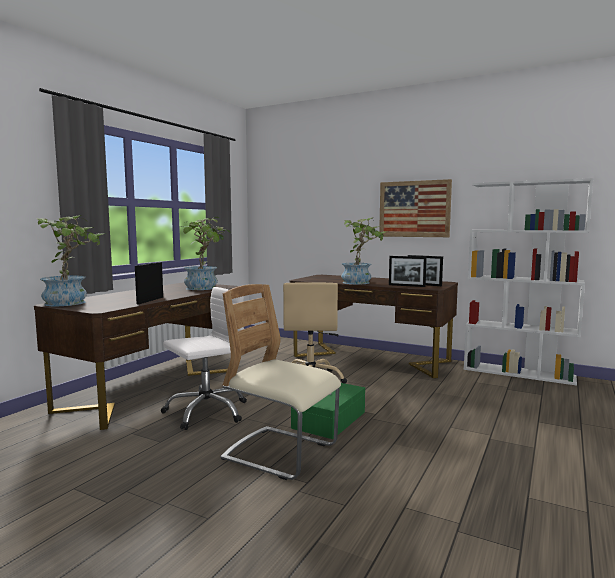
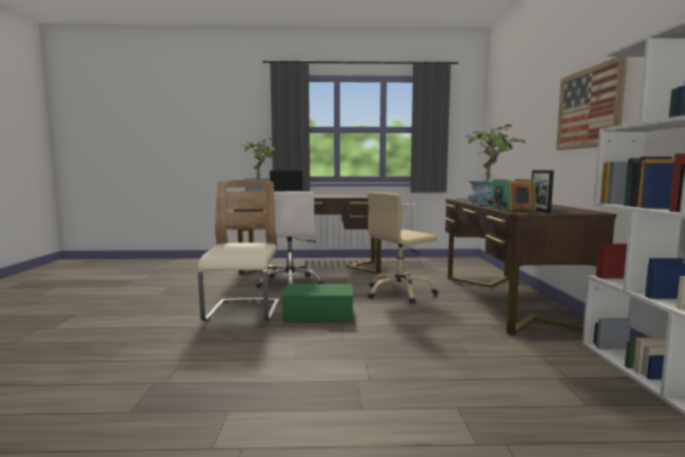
camera: 60 degrees right, 0 degrees up
(205, 288) = (356, 196): potted plant -> none
(206, 411) = (290, 283): white office chair -> white office chair turned 60 degrees clockwise
(406, 286) = (510, 209): picture frame -> radio

